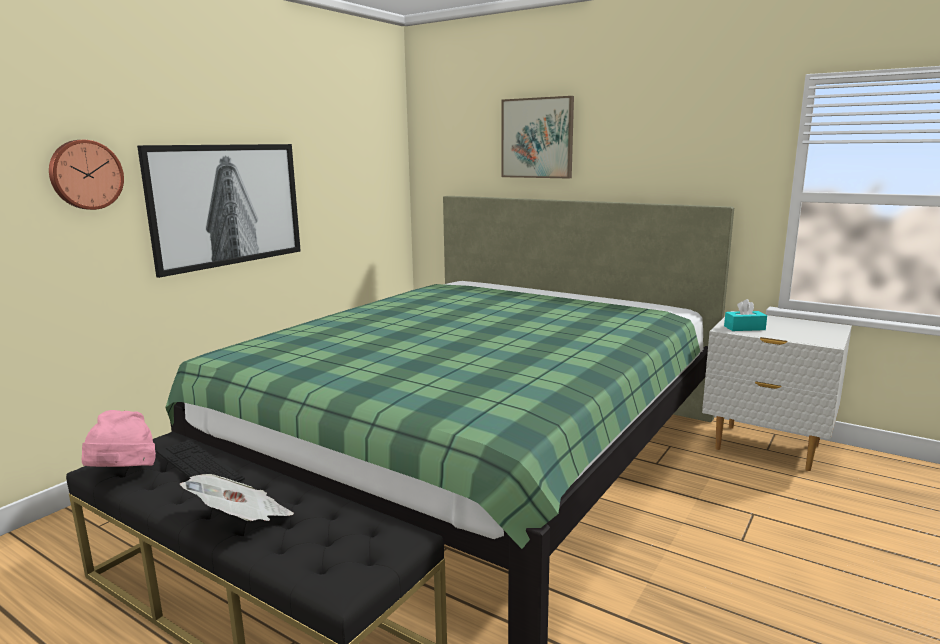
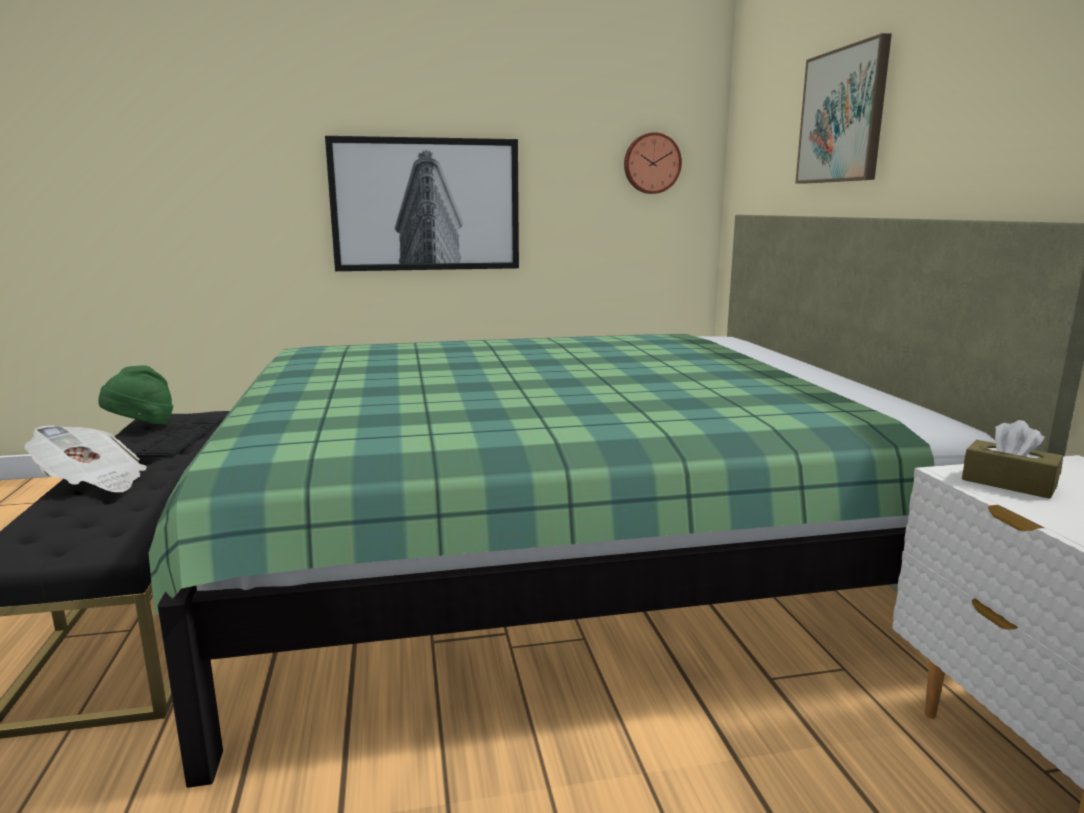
camera: 45 degrees right, 0 degrees up
(85, 174) = (271, 163): wall clock -> wall clock (651, 163)
(123, 475) = (141, 426): pink hat -> green hat
(744, 328) = (1008, 483): turquoise tissue box -> brown tissue box

